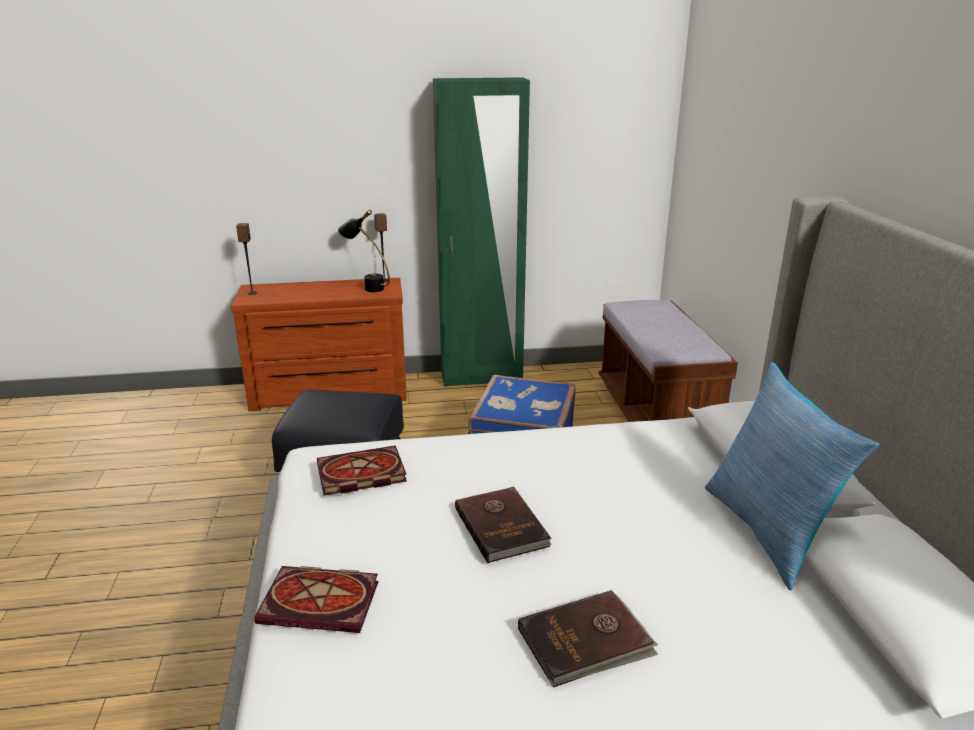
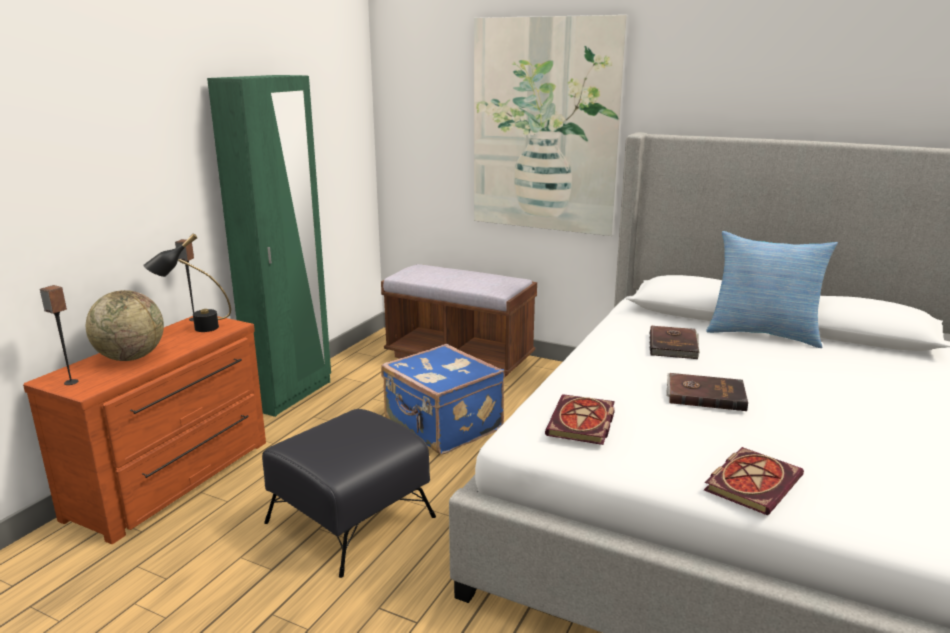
camera: 55 degrees left, 5 degrees down
(302, 291) = (131, 357): none -> globe
(586, 642) = (843, 409): brown book -> brown book (674, 345)
(777, 168) = (545, 126): none -> picture

